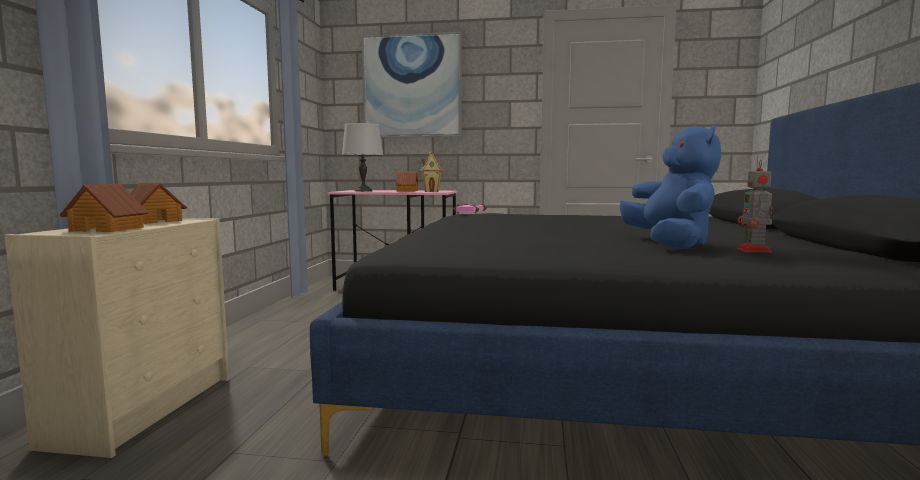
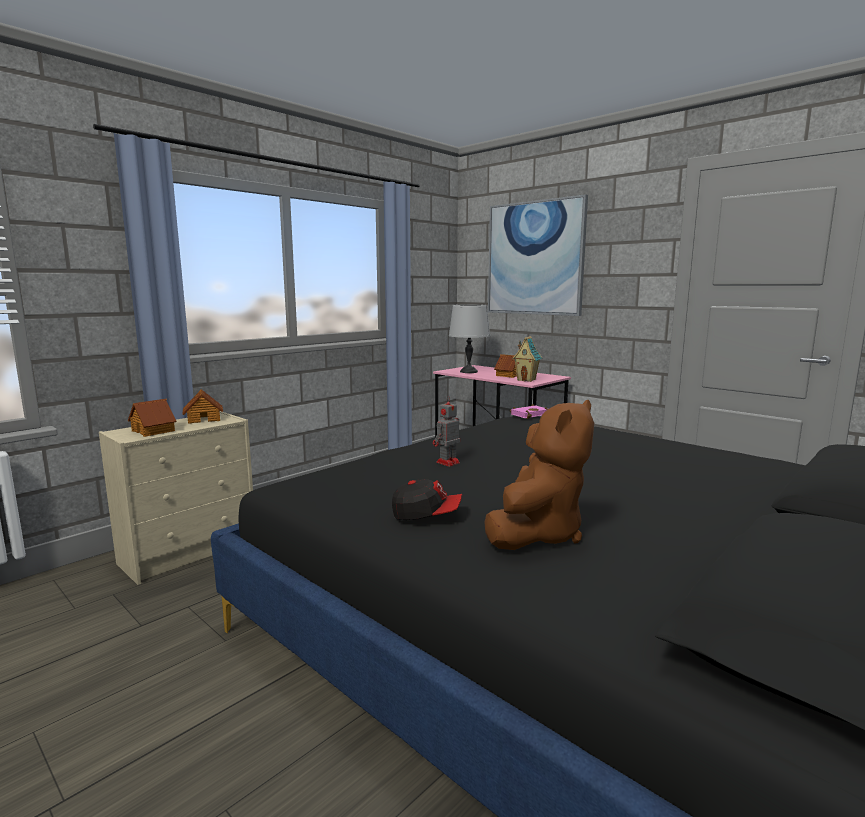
camera: 35 degrees right, 5 degrees up
(577, 246) = (427, 515): none -> cap
(669, 244) = (537, 534): blue plush toy -> brown plush toy
(754, 251) = (579, 575): toy robot -> toy robot (447, 463)

